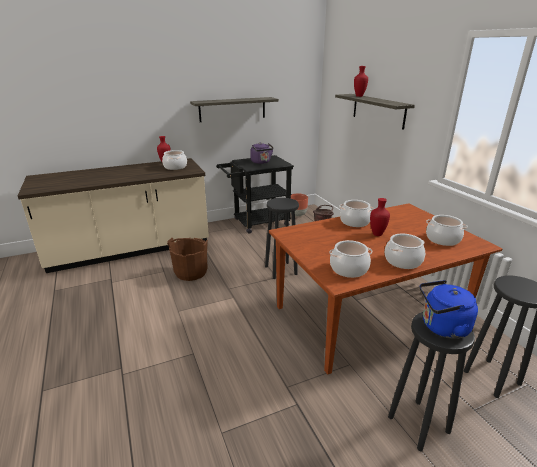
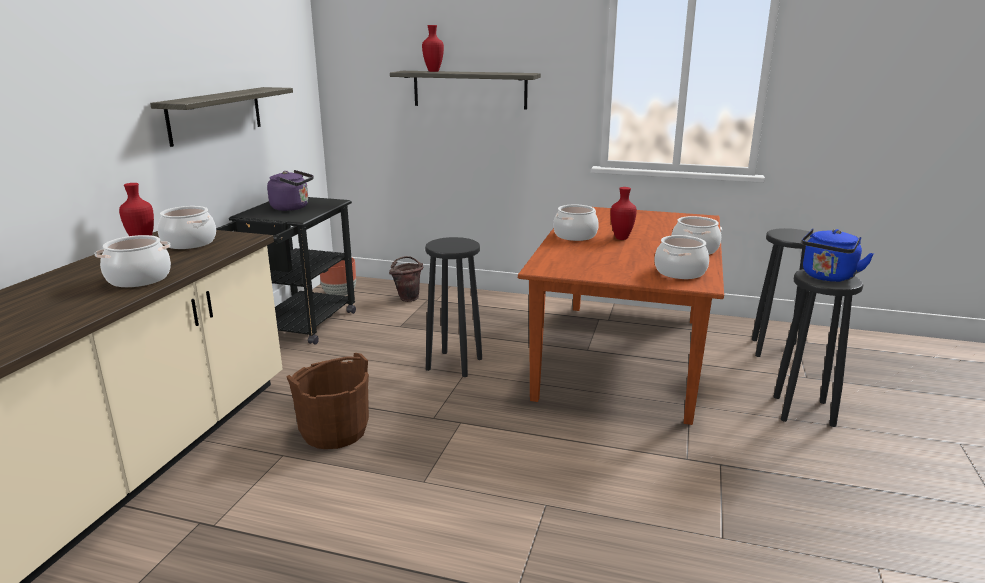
camera: 50 degrees left, 5 degrees down
(443, 239) = (673, 223): cooking pot -> cooking pot (139, 279)

